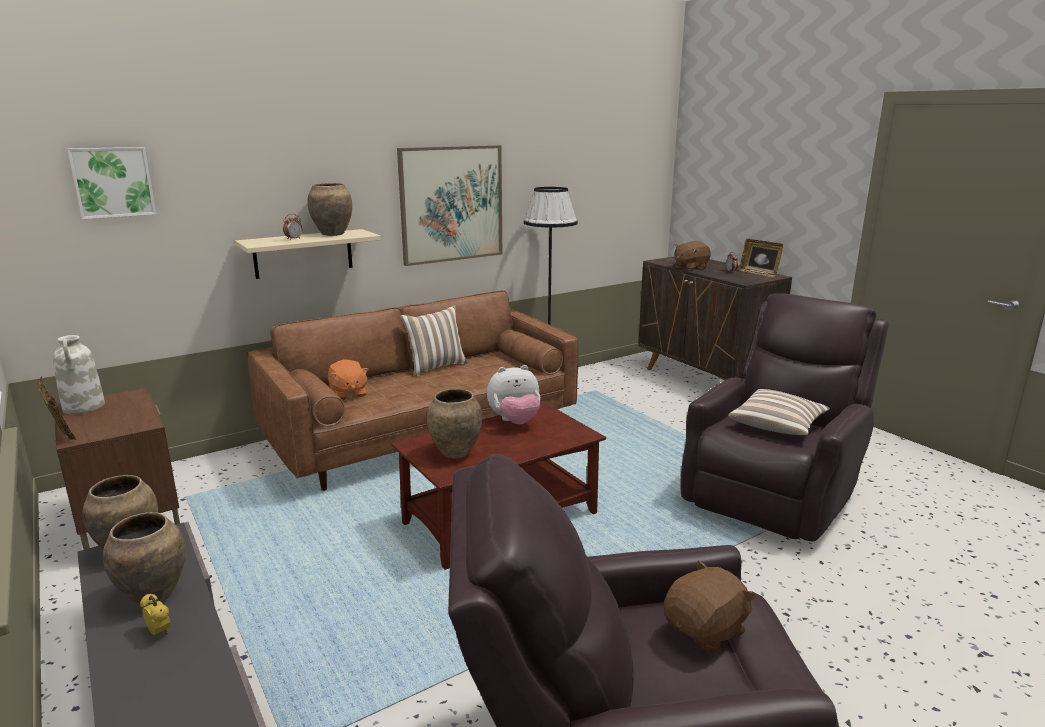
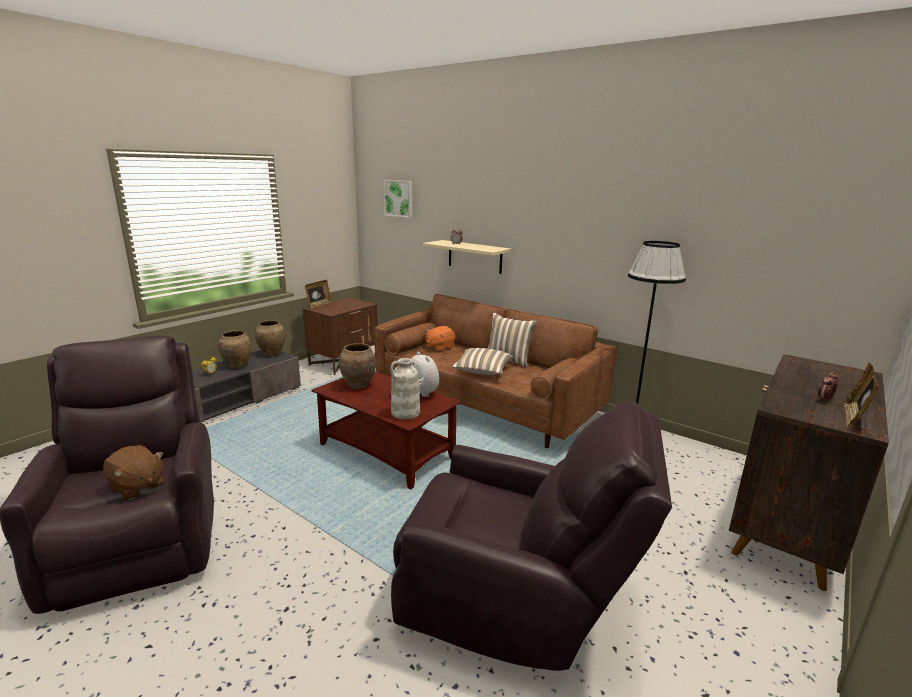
camera: 70 degrees right, 0 degrees up
(84, 407) = (347, 301): white vase -> white vase (405, 413)
(333, 234) = (482, 246): brown vase -> none
(451, 204) = (581, 242): picture -> none
(690, 267) = (798, 376): brown plush toy -> none
(777, 426) = (489, 519): pillow -> pillow (482, 371)

